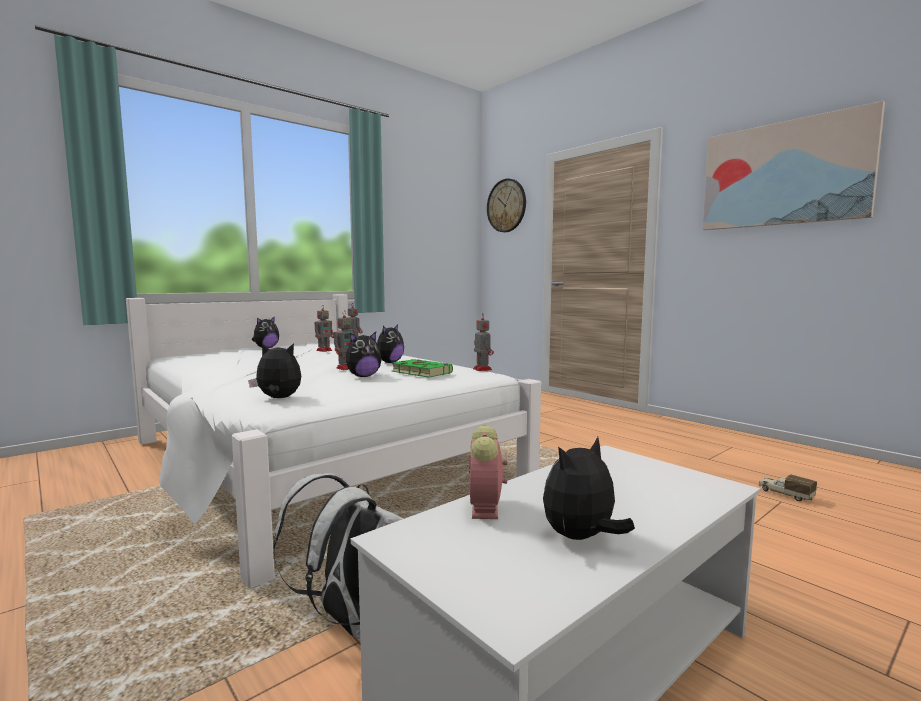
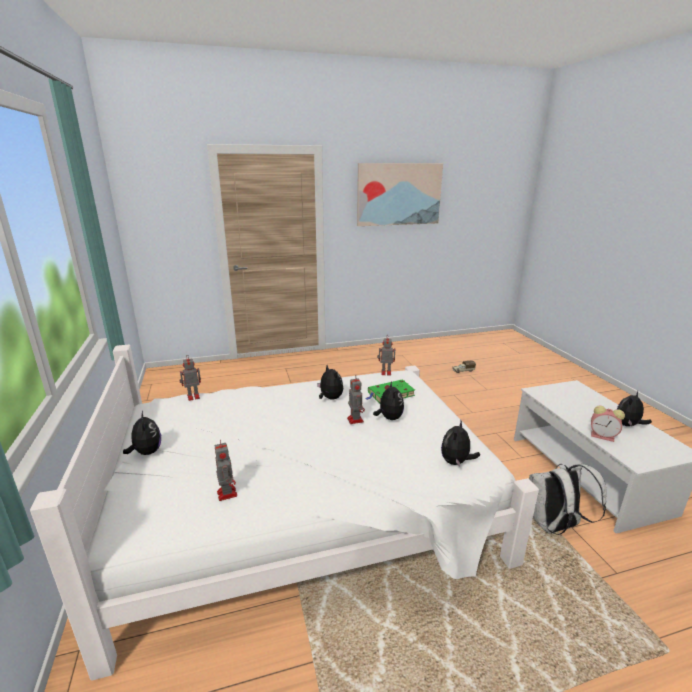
camera: 65 degrees left, 15 degrees up
(324, 350) = (226, 417): toy robot -> toy robot (227, 493)
(506, 205) = (156, 190): wall clock -> none
(581, 538) = (627, 425): plush toy -> plush toy turned 60 degrees clockwise

